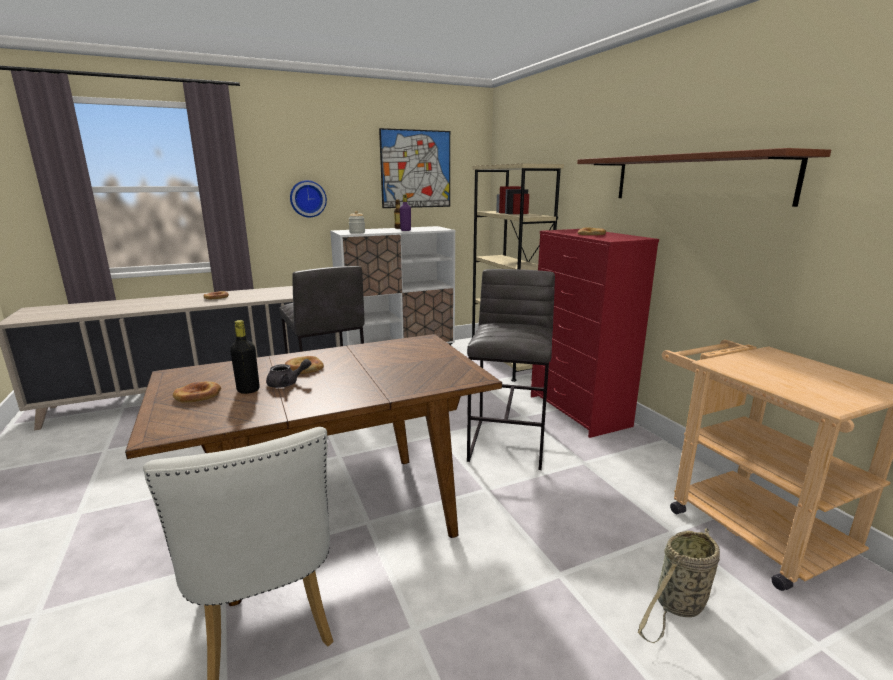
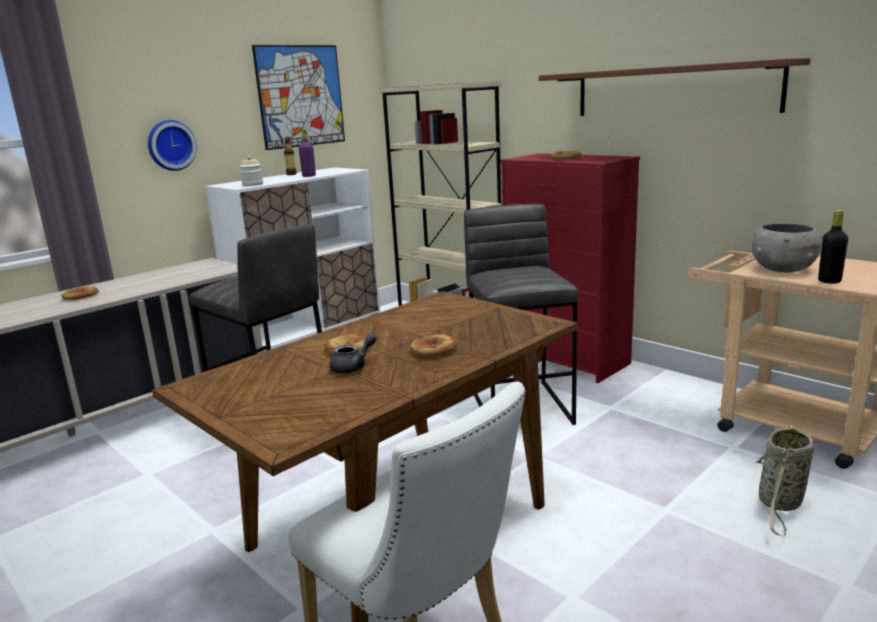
camera: 20 degrees left, 0 degrees up
(198, 395) = (264, 399): bread -> bread (433, 350)
(248, 390) = (318, 382): black bottle -> black bottle (829, 281)
(752, 368) = (782, 269): none -> grey bowl

